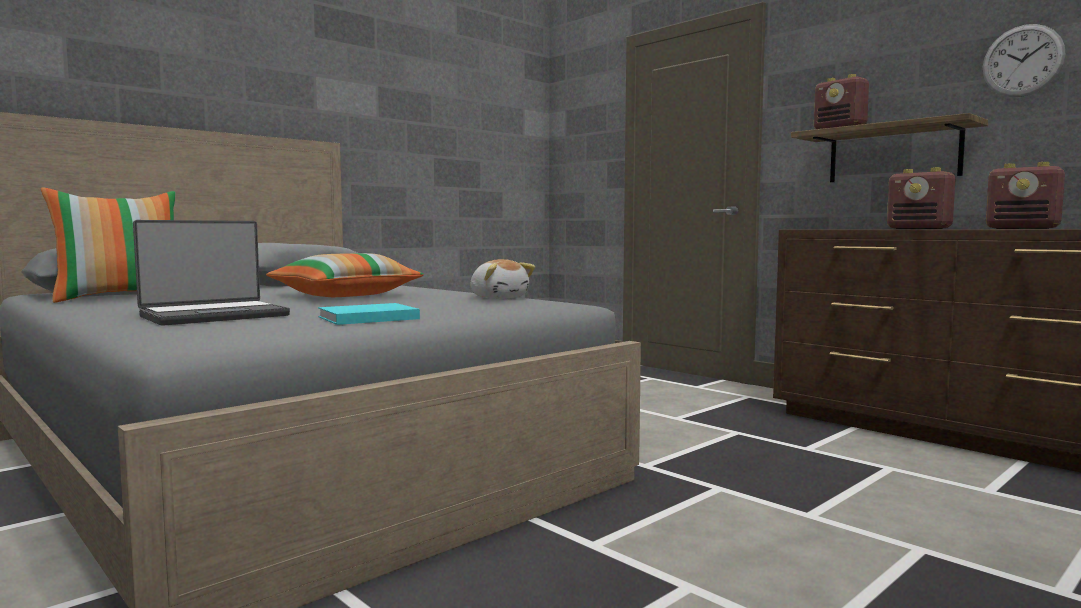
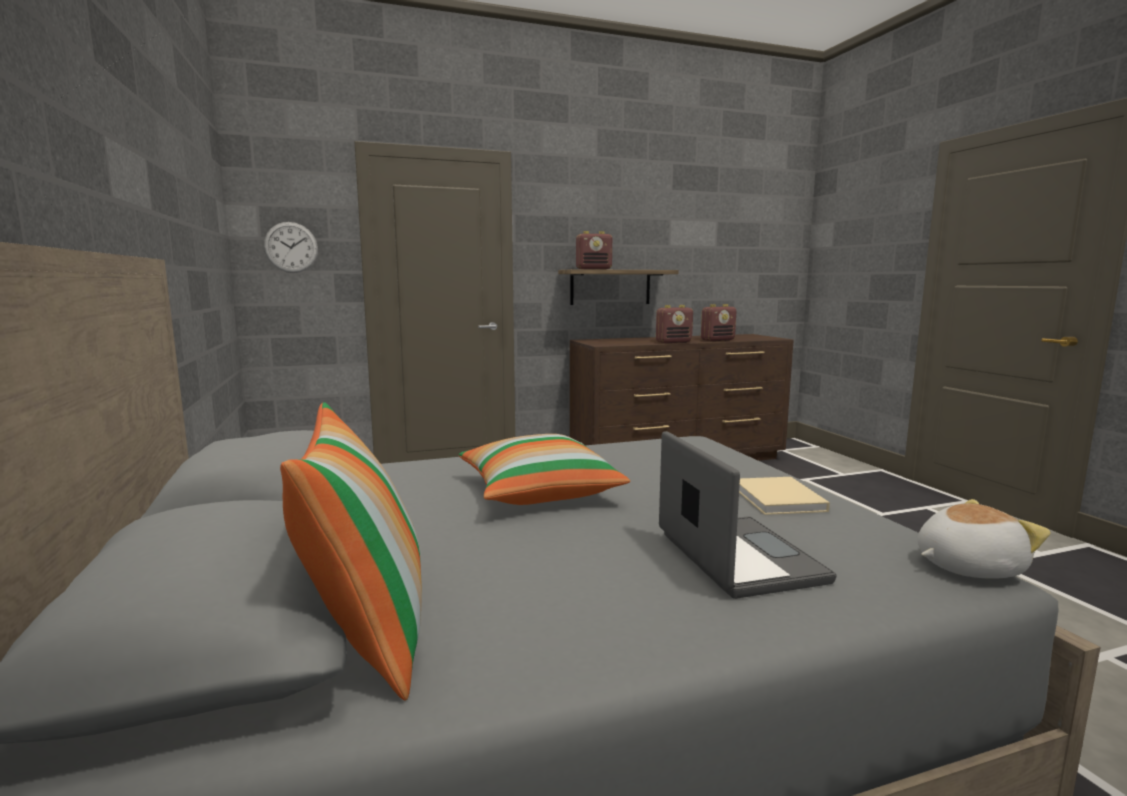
camera: 65 degrees left, 5 degrees up
(365, 318) = (779, 499): turquoise book -> beige book
(499, 298) = (626, 448): plush toy -> plush toy (966, 566)
(1022, 61) = (675, 238): wall clock -> wall clock (291, 247)

